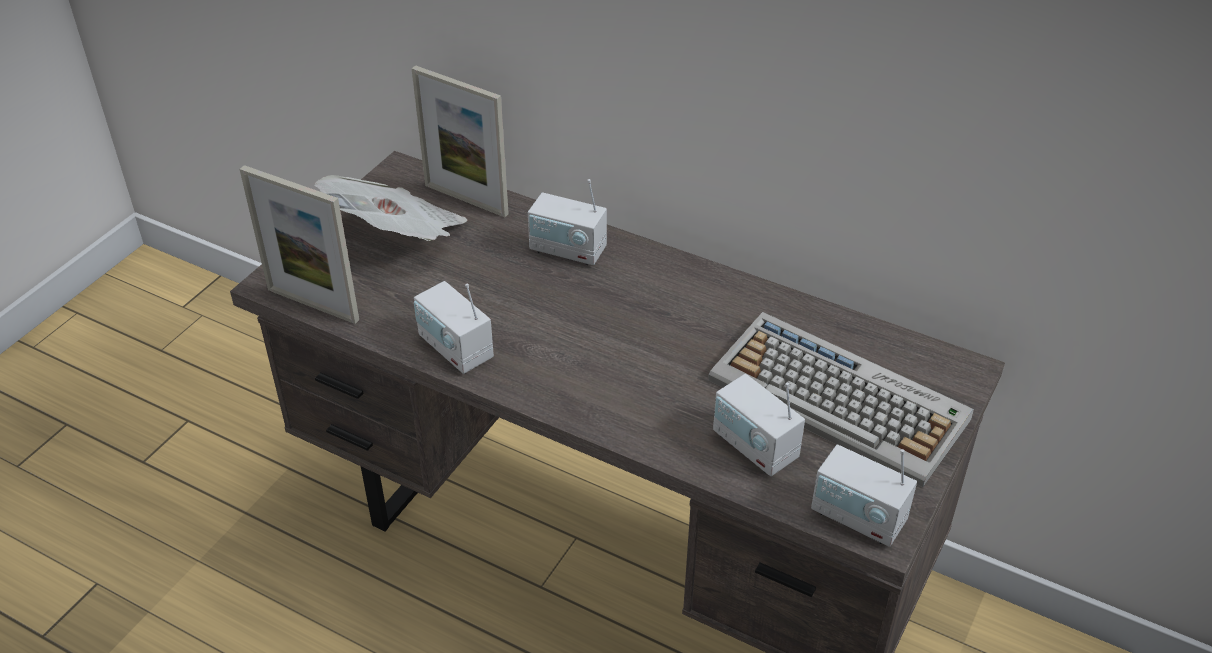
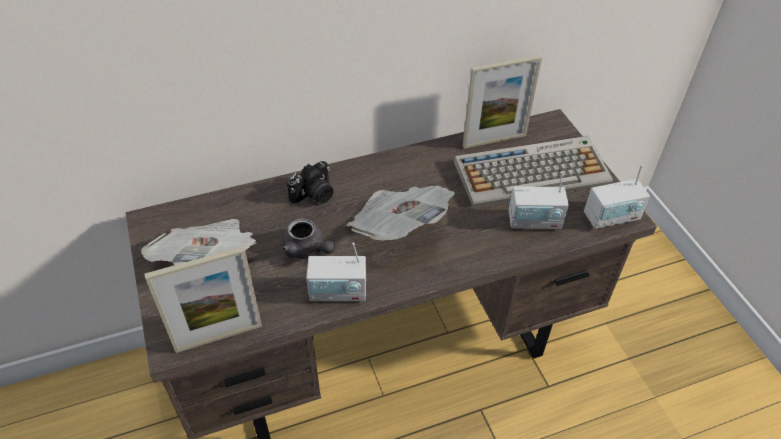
camera: 50 degrees left, 5 degrees up
(466, 199) = (216, 209): picture frame -> picture frame (494, 140)
(486, 293) = (307, 250): none -> grey teapot
(568, 250) = (314, 195): radio -> camera
(599, 339) = (398, 228): none -> newspaper

